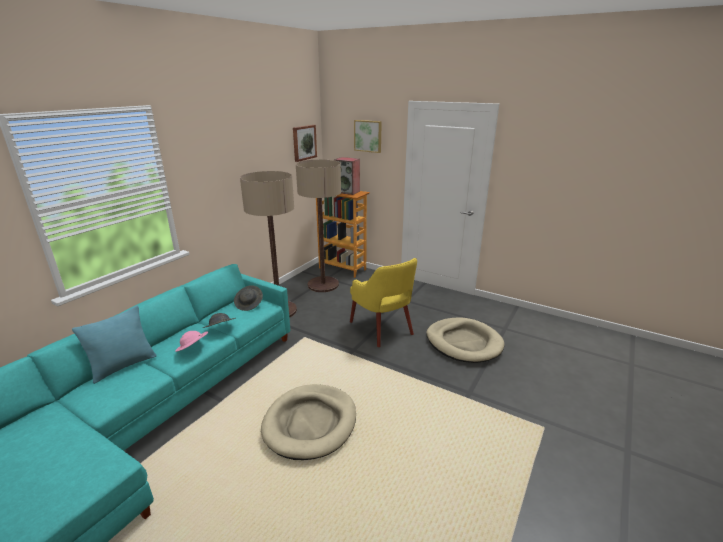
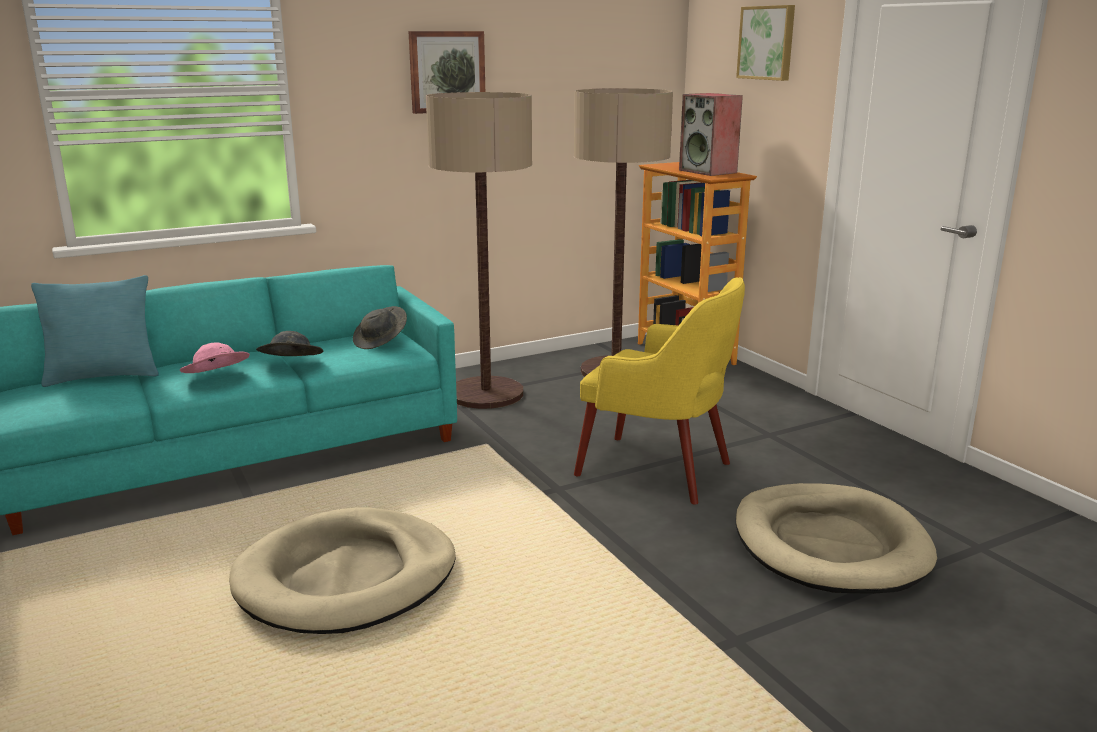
camera: 30 degrees right, 5 degrees down
(304, 142) = (633, 58): picture -> picture (446, 72)
(382, 329) = (658, 470): yellow armchair -> yellow armchair turned 60 degrees counterclockwise

